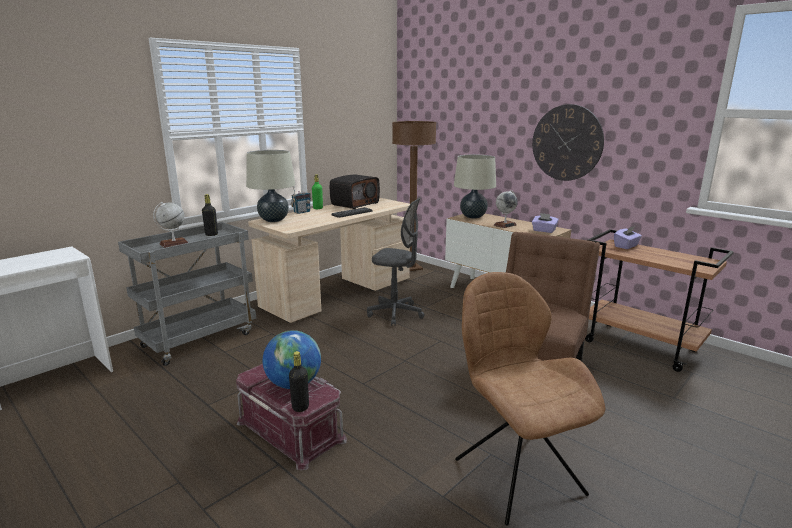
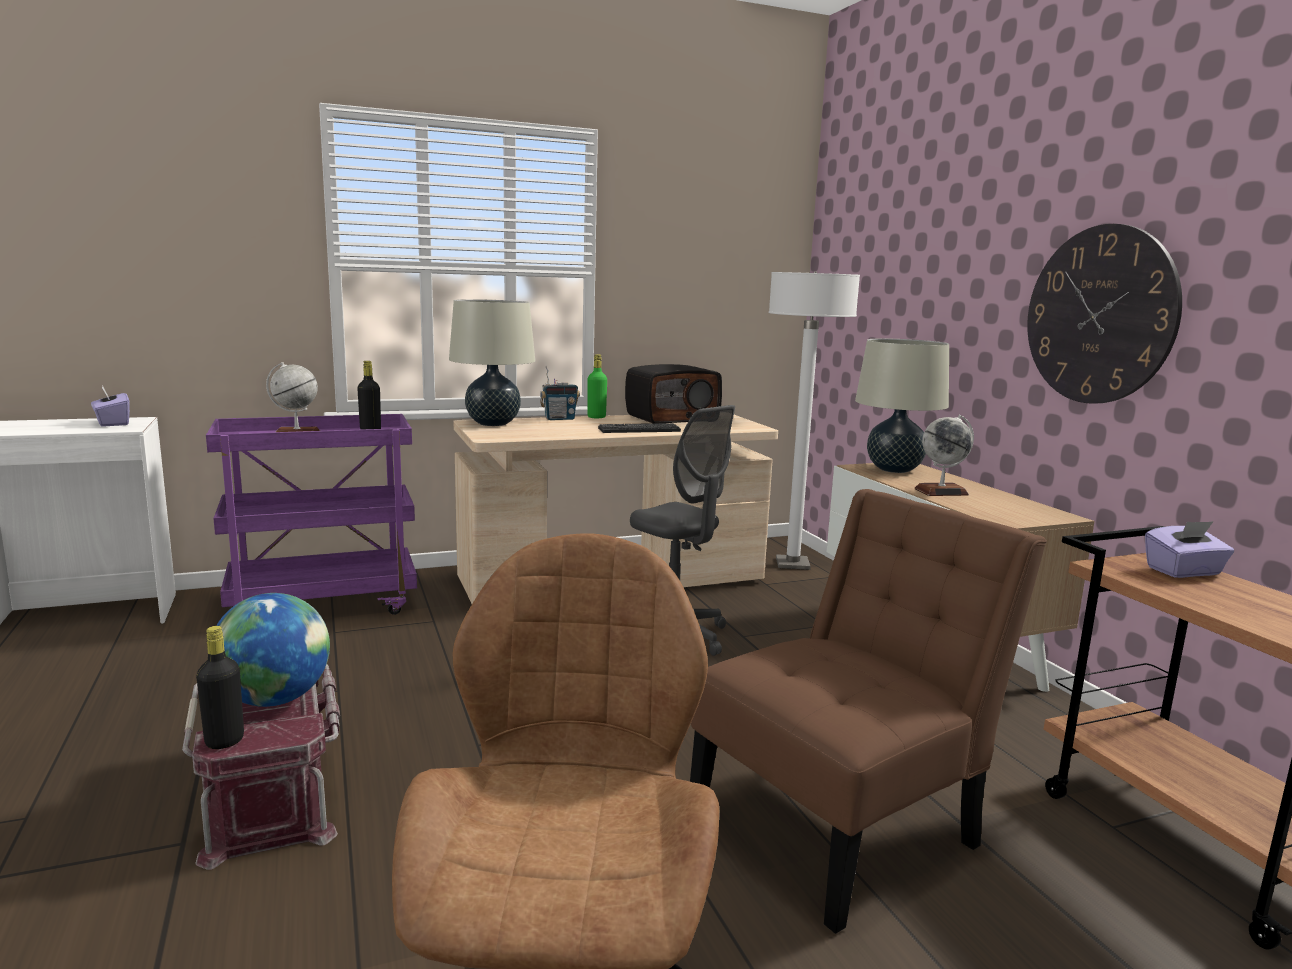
camera: 25 degrees right, 5 degrees down
(199, 339) = (325, 604): grey cart -> purple cart
(412, 268) = (792, 564): brown floor lamp -> white floor lamp
(544, 230) = (1018, 513): purple tissue box -> purple tissue box (112, 423)

